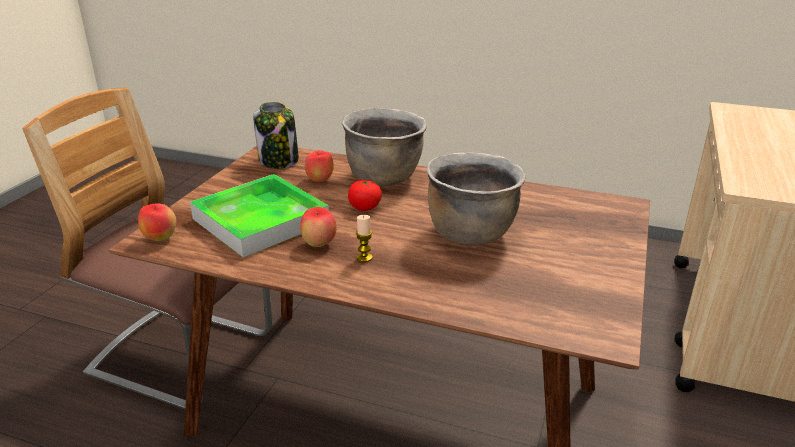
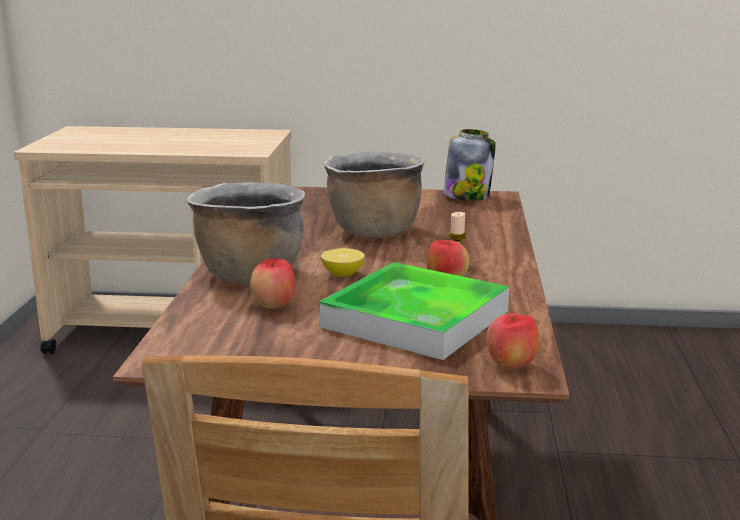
camera: 105 degrees left, 10 degrees down
(279, 160) = (205, 344): jar -> jar (467, 196)
(365, 207) = (342, 274): tomato -> lemon

